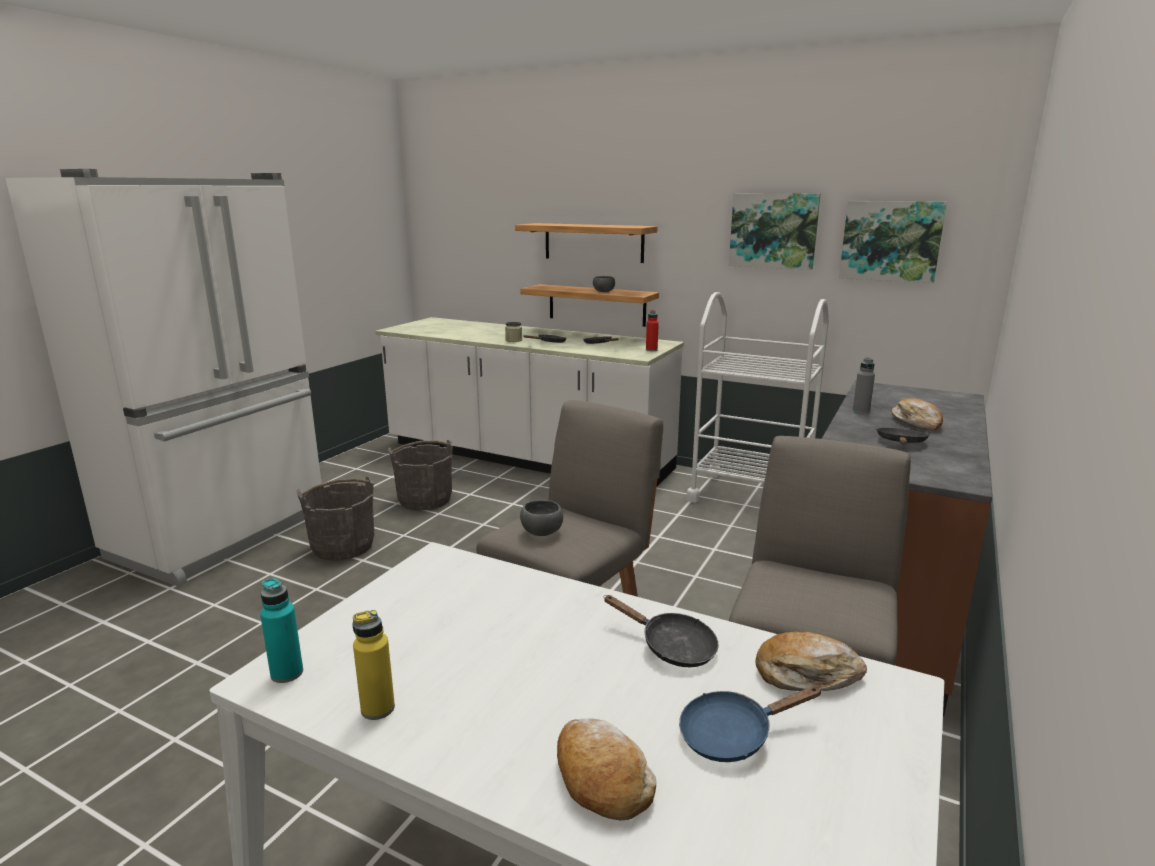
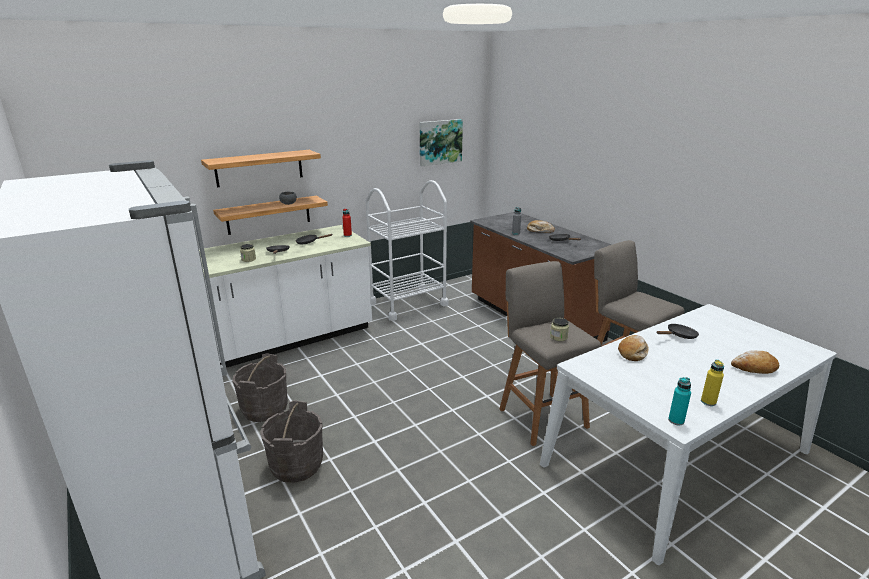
camera: 60 degrees left, 5 degrees up
(541, 533) = (558, 337): grey bowl -> jar
(733, 735) = (734, 341): blue frying pan -> none
(773, 230) = (383, 143): picture -> none
(806, 674) = (702, 320): bread -> bread (633, 352)

